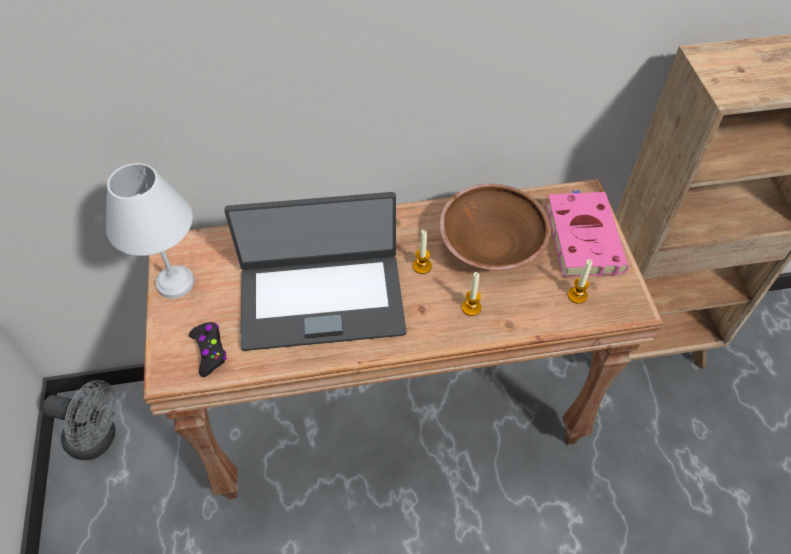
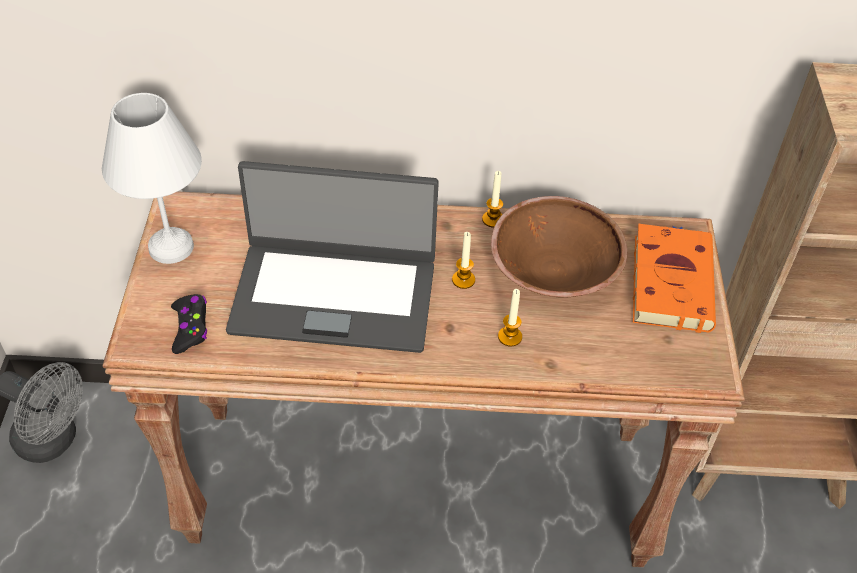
camera: 10 degrees right, 5 degrees down
(577, 295) = (644, 347): candle -> candle (493, 219)
(582, 236) = (670, 280): pink book -> orange book

